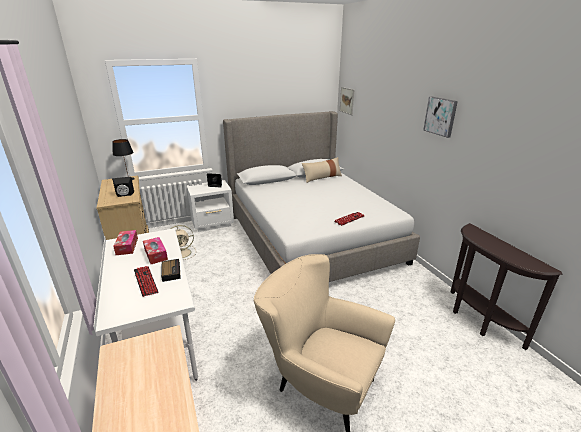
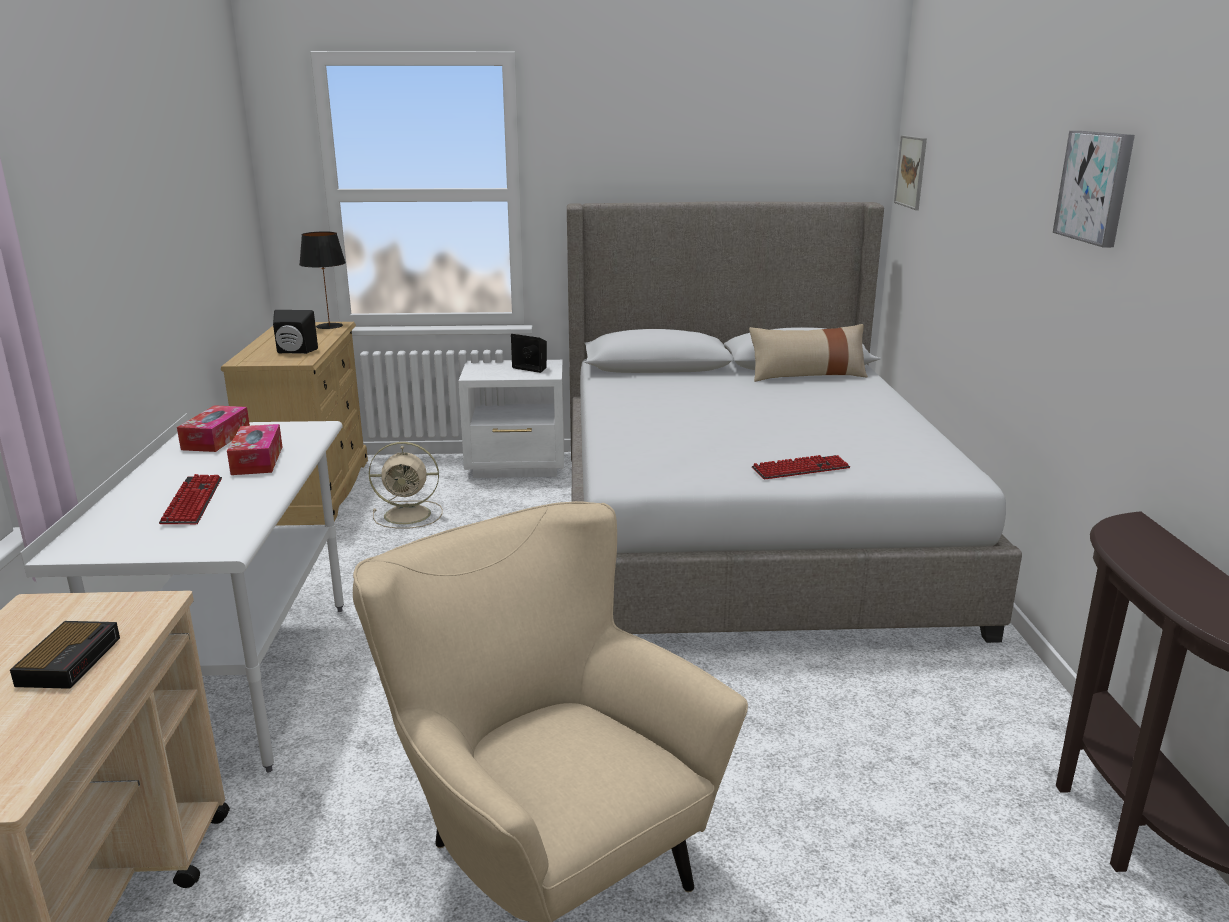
camera: 20 degrees right, 5 degrees down
(171, 271) = (258, 493): alarm clock -> alarm clock (70, 660)

